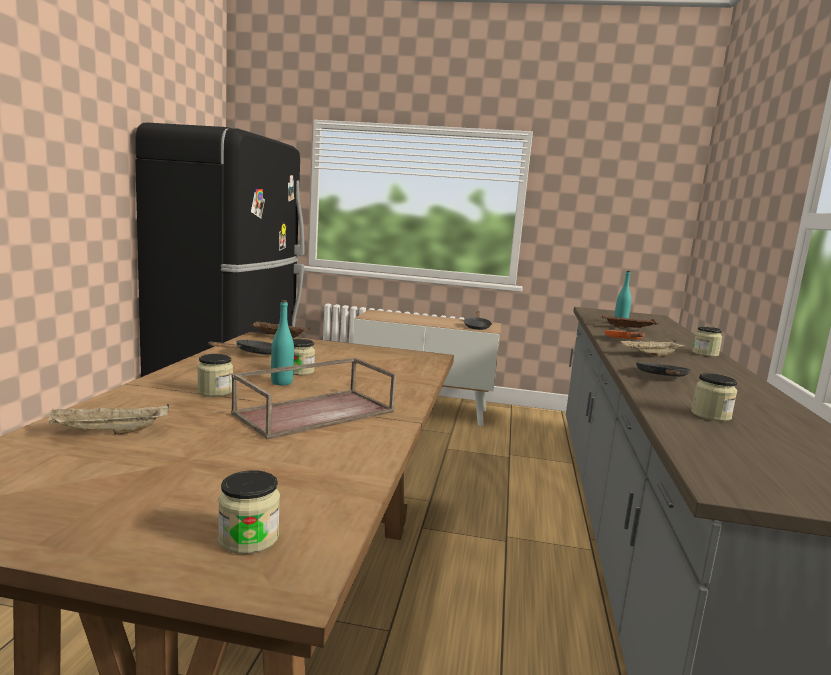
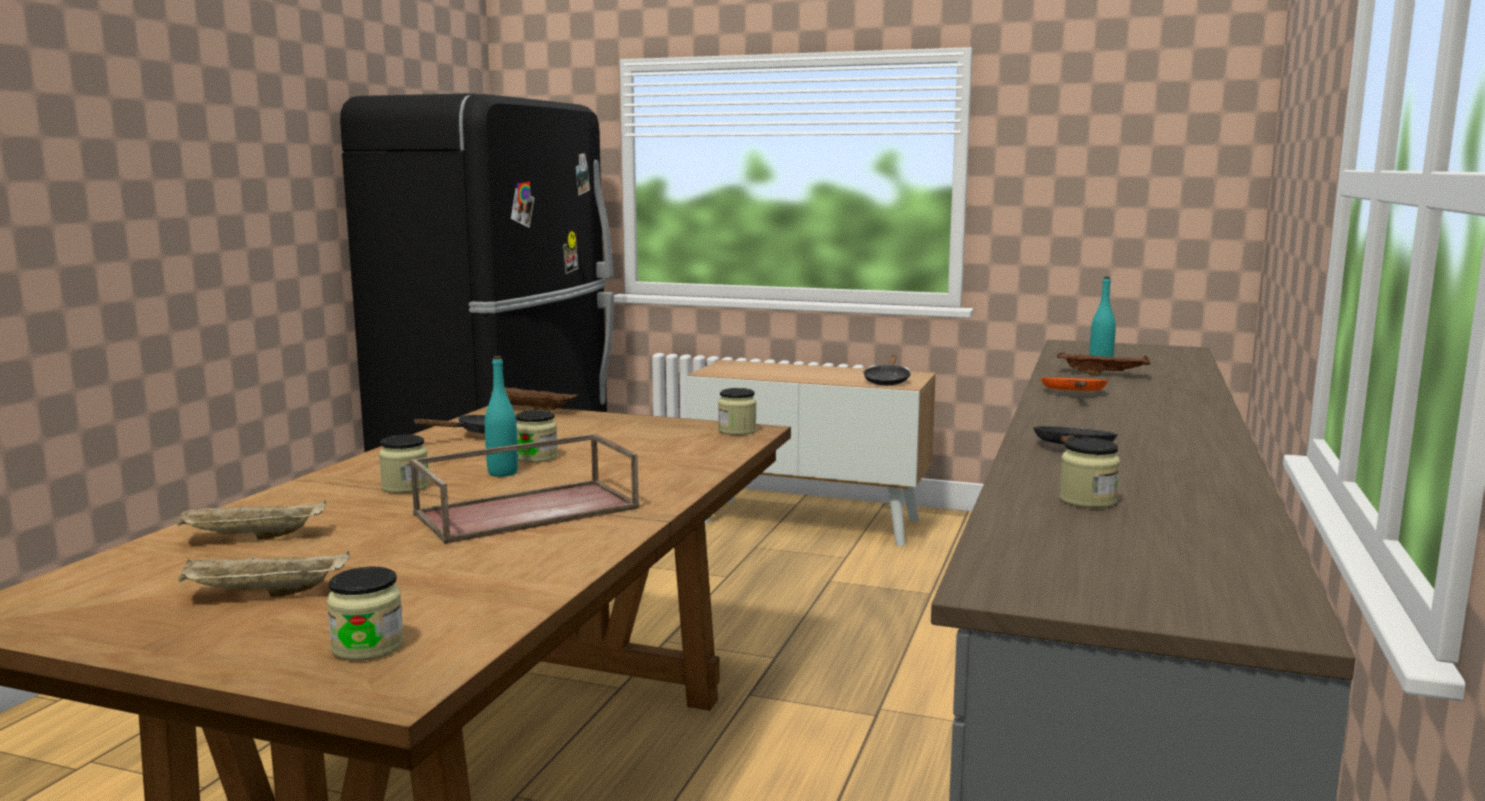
camera: 10 degrees right, 0 degrees up
(651, 356) = (1093, 416): beige tray -> beige tray (263, 594)
(705, 354) = (1198, 410): jar -> jar (737, 431)

